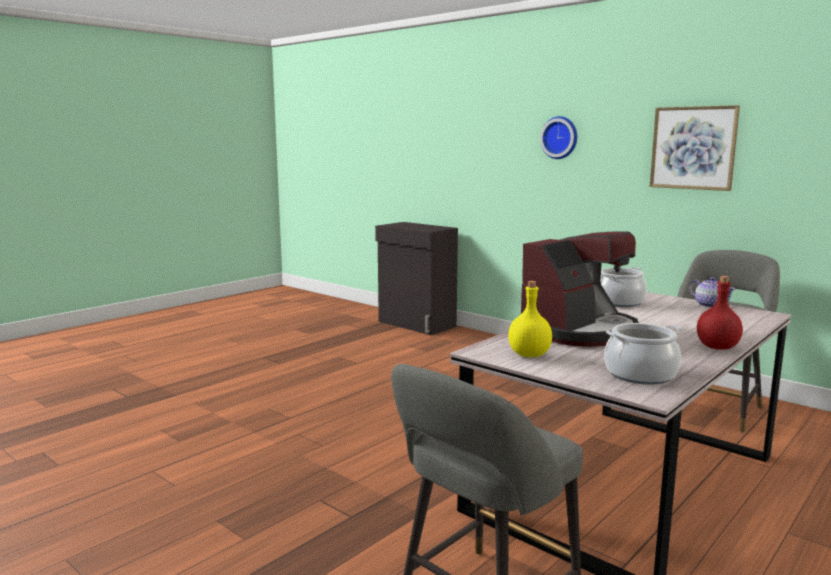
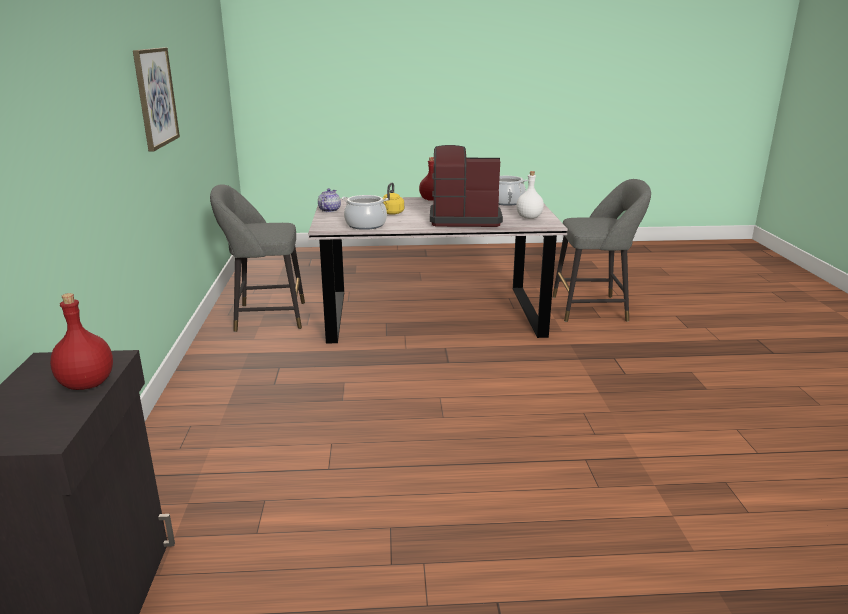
camera: 135 degrees left, 10 degrees up
(413, 228) = (86, 384): none -> red bottle
(528, 355) = (529, 218): yellow bottle -> white bottle
(560, 137) = (84, 104): wall clock -> none
(657, 318) = (391, 213): none -> yellow kettle

